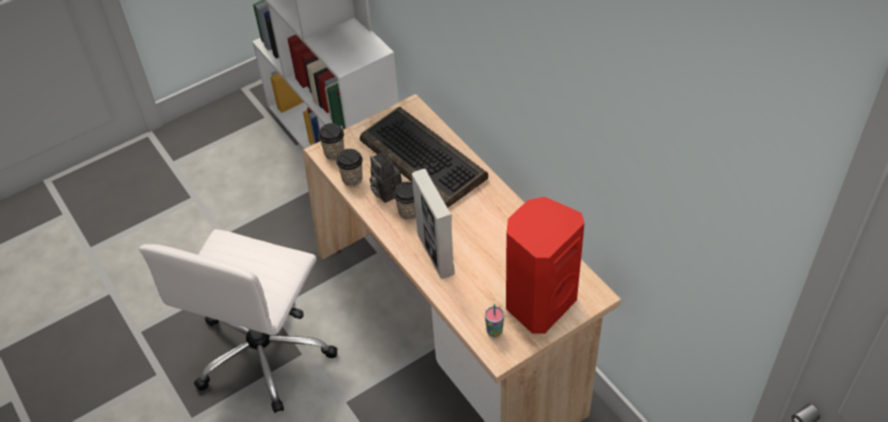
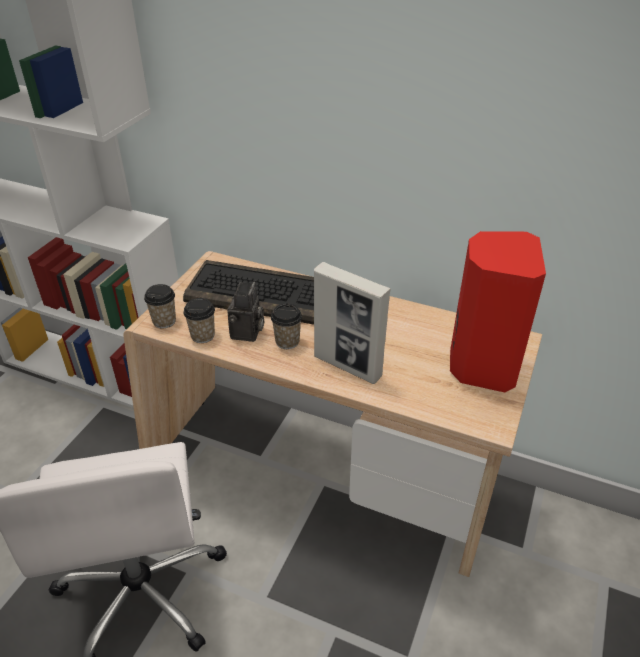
camera: 35 degrees left, 10 degrees down
(385, 191) = (247, 333): camera -> camera turned 105 degrees counterclockwise
(494, 332) = (468, 408): cup -> none

